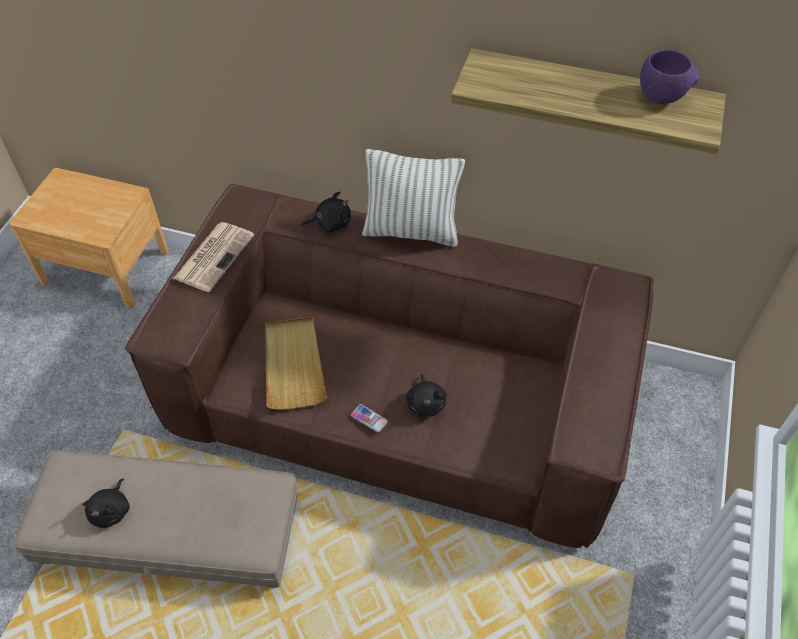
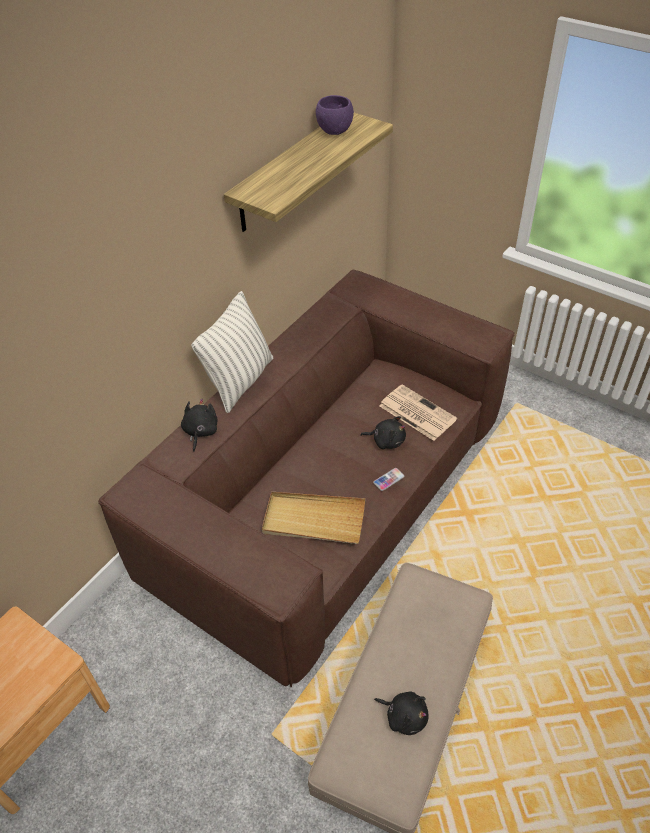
camera: 70 degrees left, 5 degrees down
(214, 256) = (195, 526): newspaper -> newspaper (416, 412)

